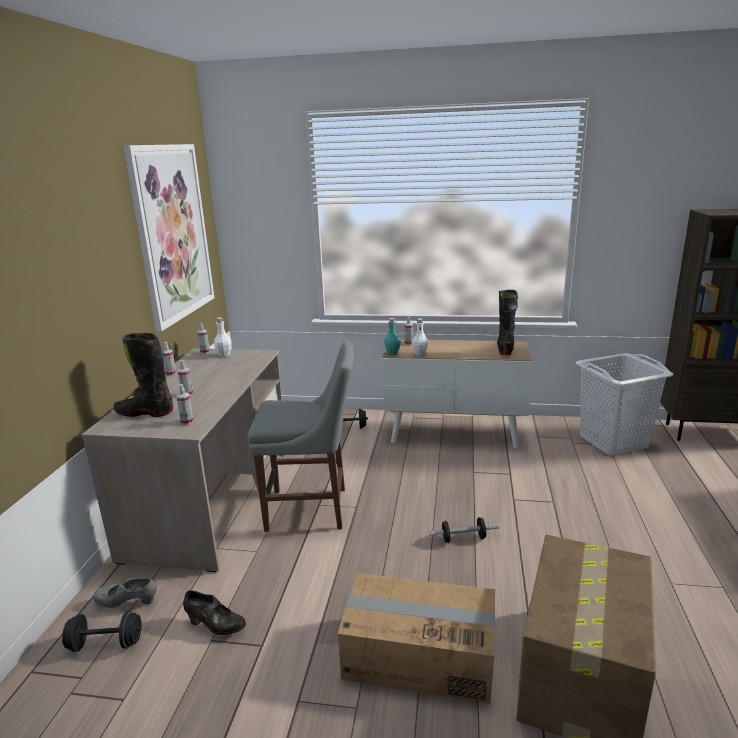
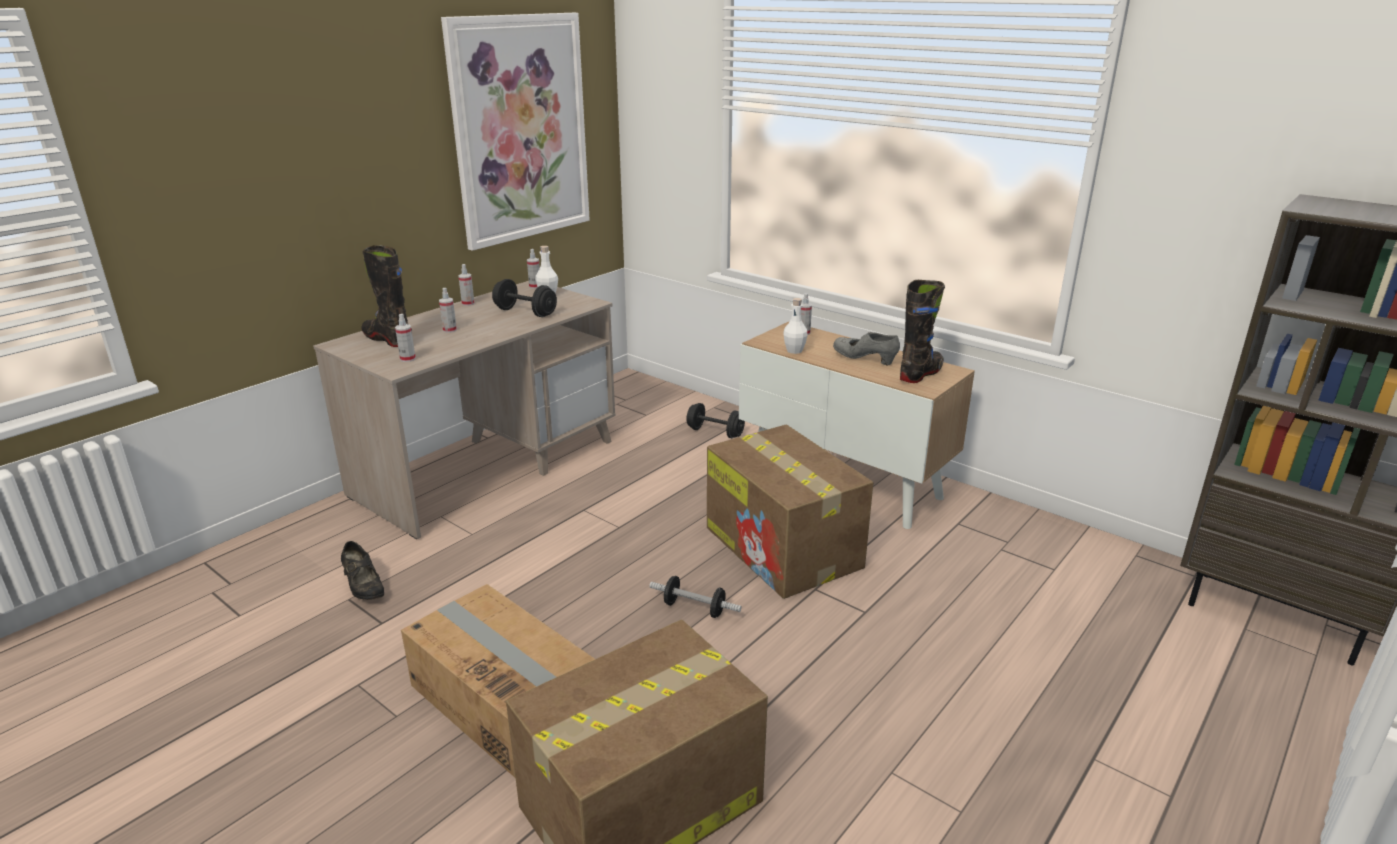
camera: 30 degrees right, 5 degrees up
(106, 644) = (272, 564): black dumbbell -> black dumbbell (525, 312)
(127, 603) = (321, 537): grey shoe -> grey shoe (865, 360)
(312, 509) = (571, 512): grey chair -> none
(392, 353) = (761, 341): turquoise bottle -> none
(469, 482) = (784, 548): none -> cardboard box
(613, 442) = (1070, 569): white laundry basket -> none

